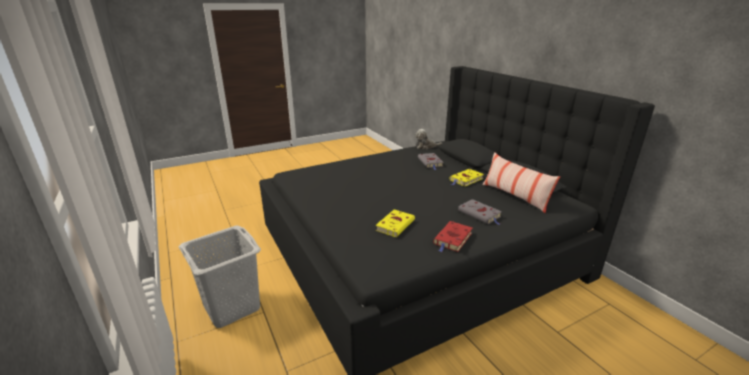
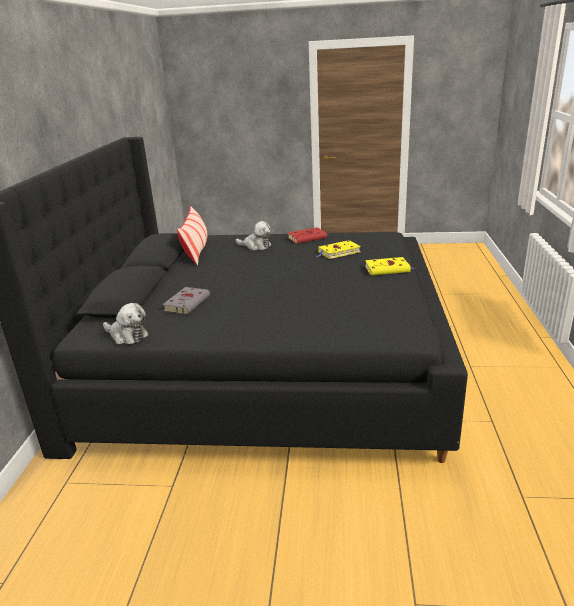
camera: 145 degrees left, 0 degrees up
(231, 307) = (507, 380): grey laundry basket -> none
(466, 180) = (200, 273): yellow book -> yellow book (388, 269)
(480, 214) = (256, 246): grey book -> plush toy

